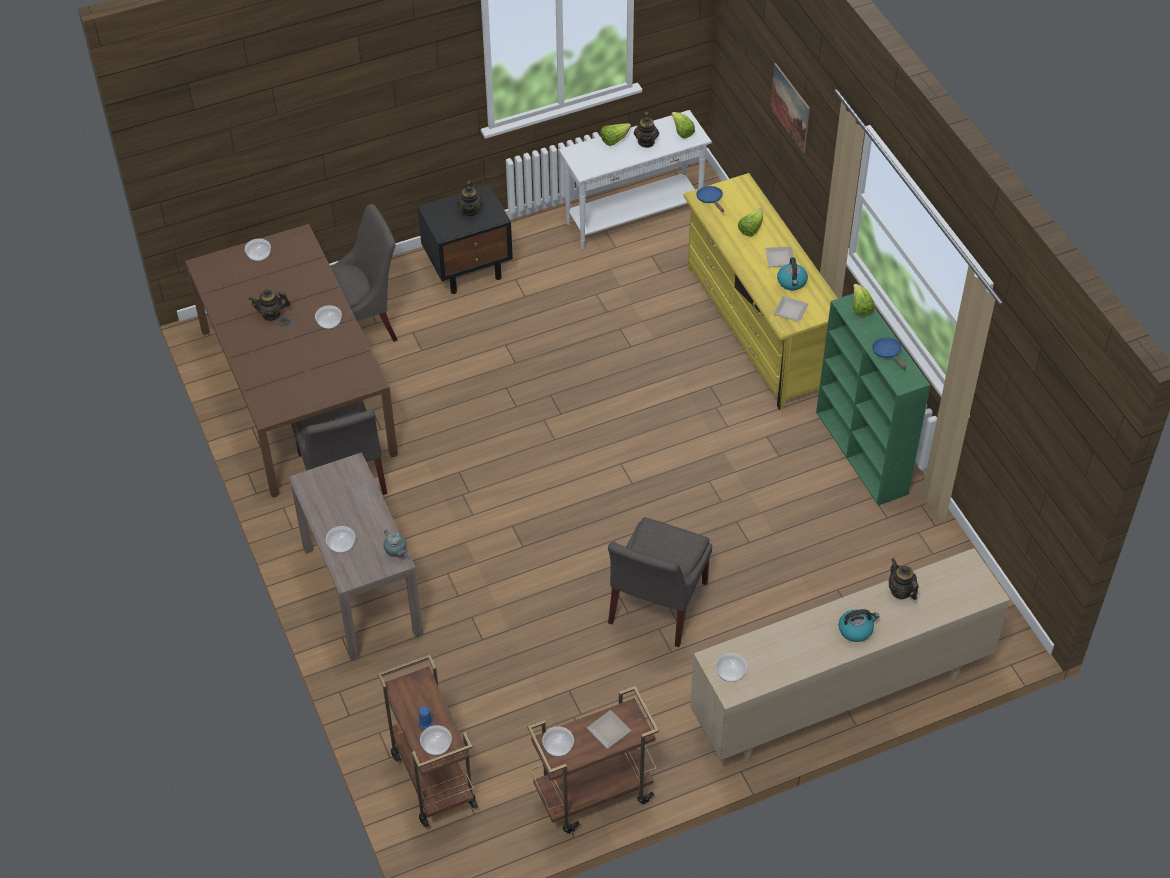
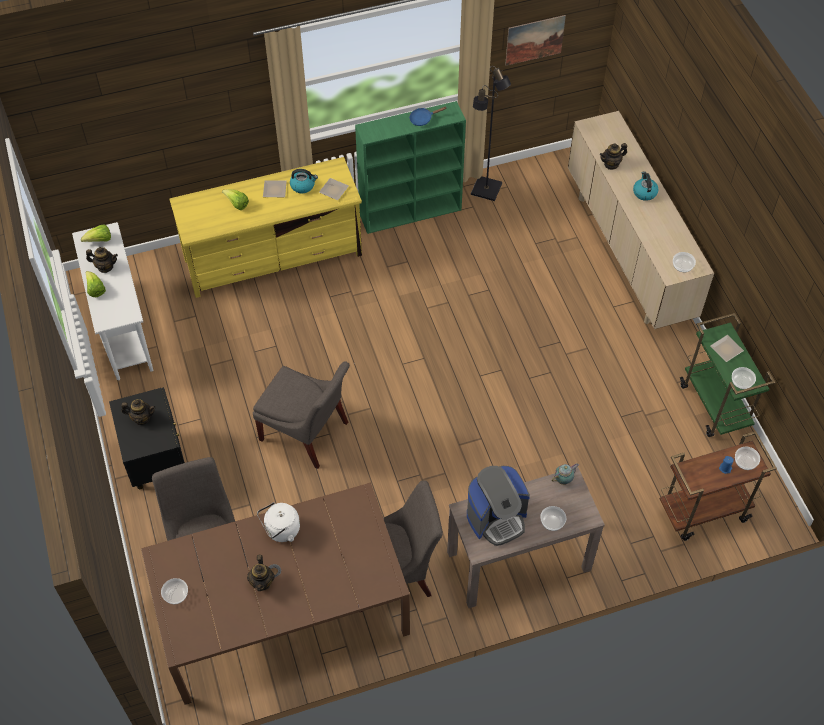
camera: 85 degrees left, 5 degrees up
(329, 322) = (281, 530): bowl -> white kettle
(345, 494) = (496, 518): none -> coffee machine
(592, 797) = (714, 408): brown cart -> green cart
(655, 606) = (545, 354): grey chair -> grey chair (307, 434)
(710, 200) = (196, 226): blue frying pan -> none
(790, 107) = (173, 117): picture -> picture (534, 40)
(860, 308) = (373, 128): lettuce -> none
(922, 530) = (486, 189): none -> black floor lamp

